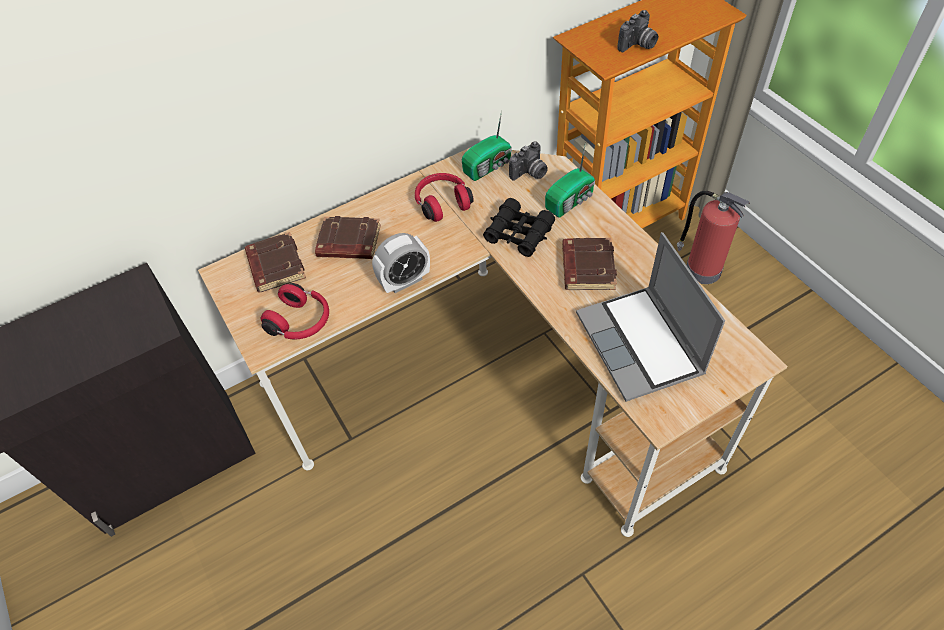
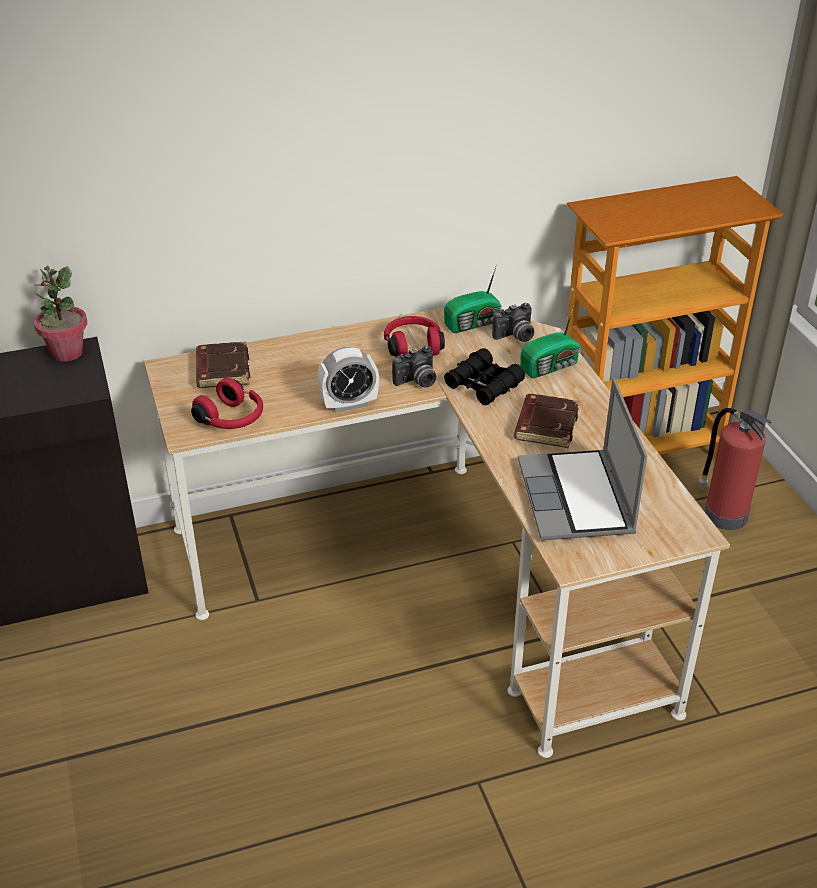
camera: 10 degrees right, 15 degrees down
(122, 289) = (67, 353): none -> potted plant
(348, 243) = (302, 363): brown book -> none
(638, 45) = (653, 222): camera -> camera (417, 382)

